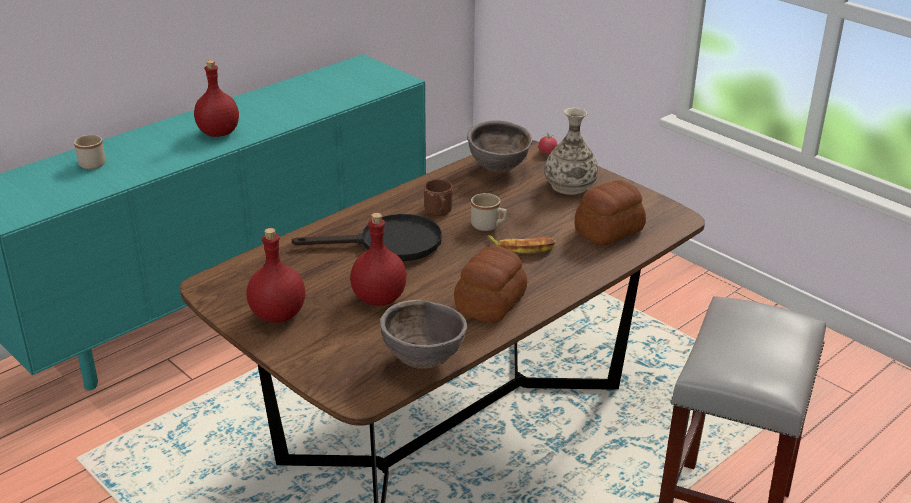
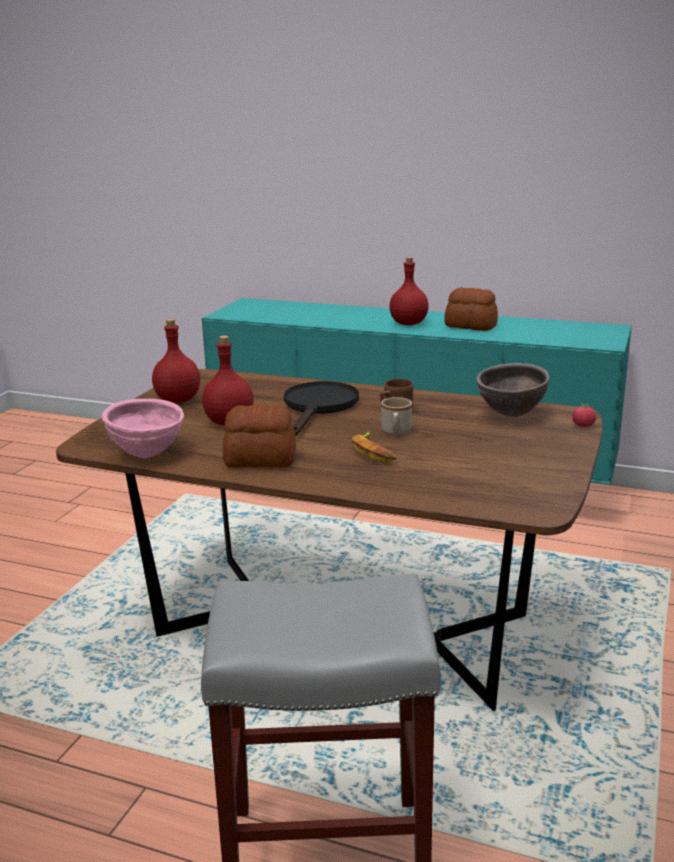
camera: 65 degrees right, 10 degrees down
(91, 162) = (317, 311): beige mug -> none
(389, 244) = (319, 407): black frying pan -> black frying pan turned 135 degrees counterclockwise
(423, 362) = (147, 455): brown bowl -> pink bowl
(570, 186) = (528, 448): vase -> none
(607, 231) = (458, 481): bread -> bread (470, 326)

